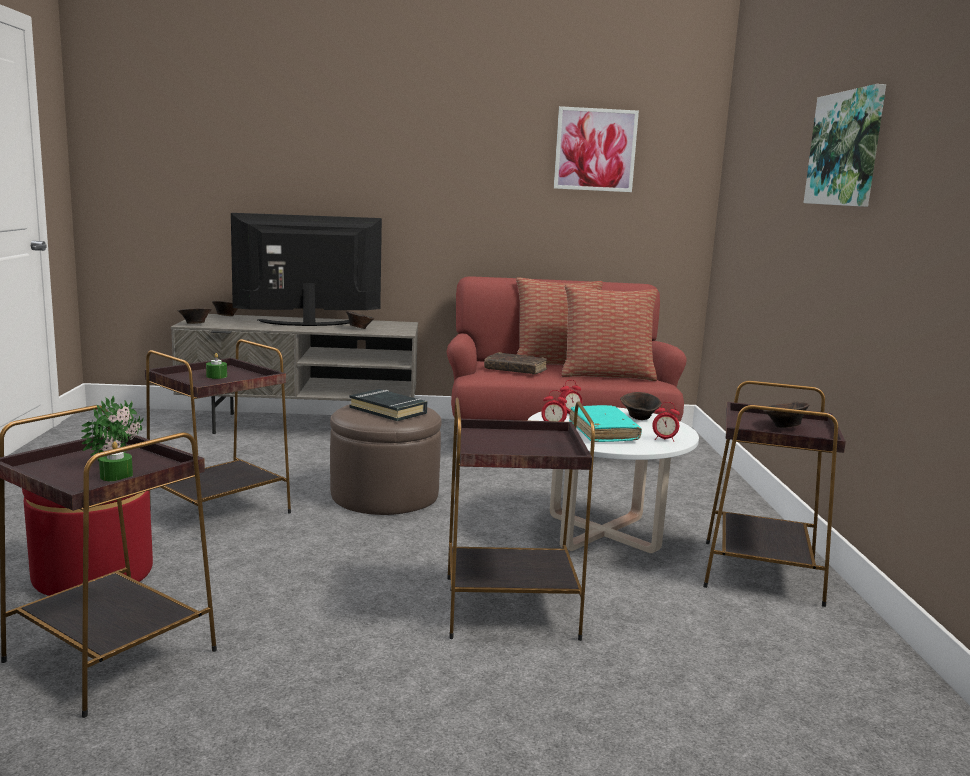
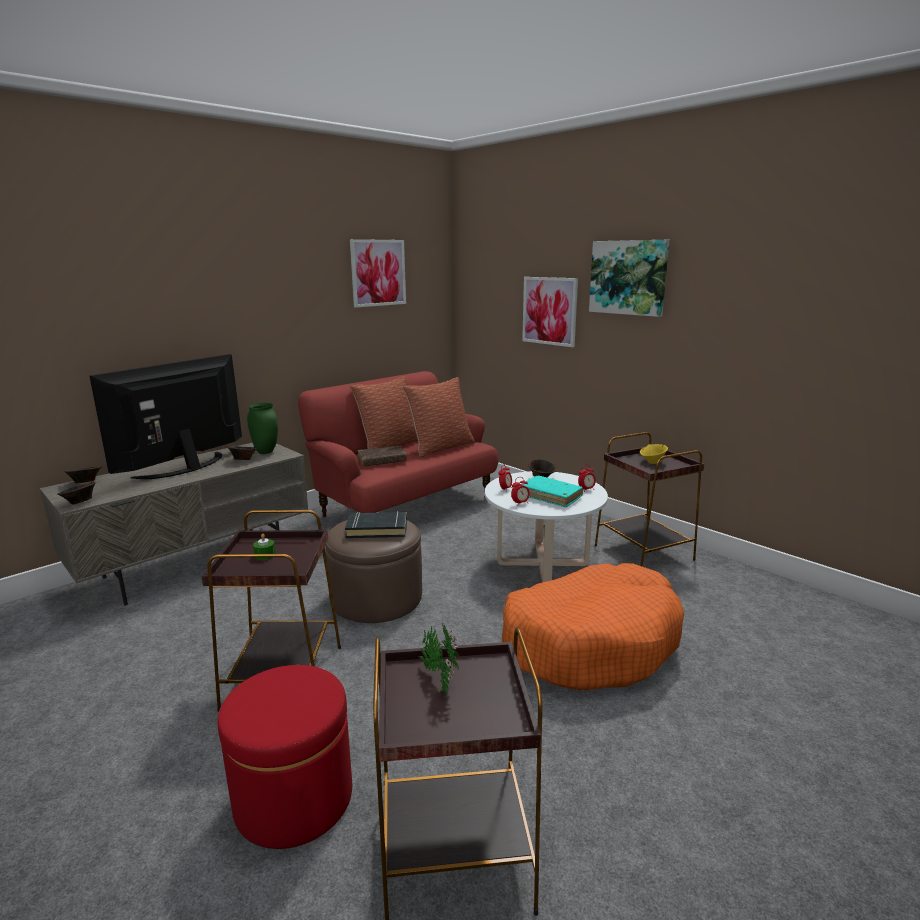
camera: 40 degrees left, 5 degrees up
(116, 476) = (484, 695): green candle -> none
(391, 328) = (266, 452): none -> green vase
(508, 606) = (590, 642): brown side table -> orange dog bed
(780, 206) = (549, 311): none -> picture
(783, 427) = (652, 462): brown bowl -> yellow bowl

